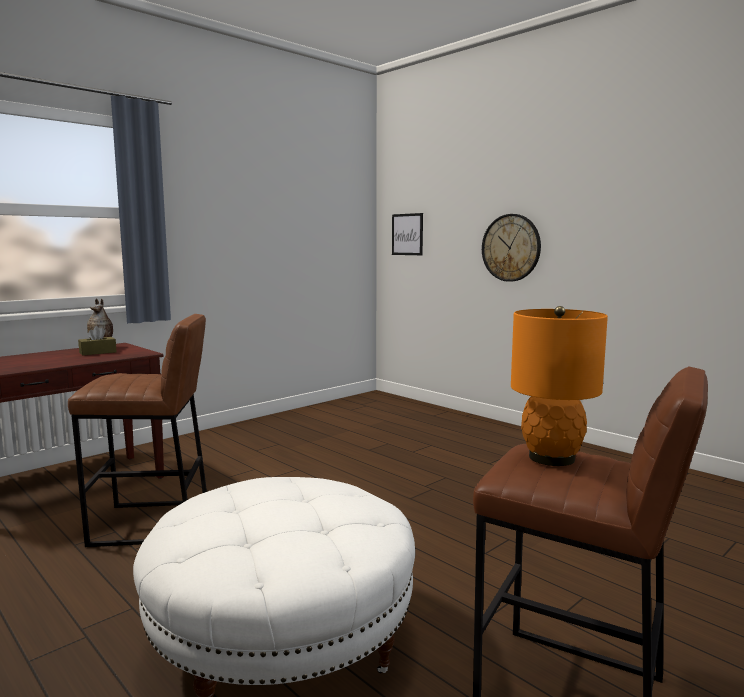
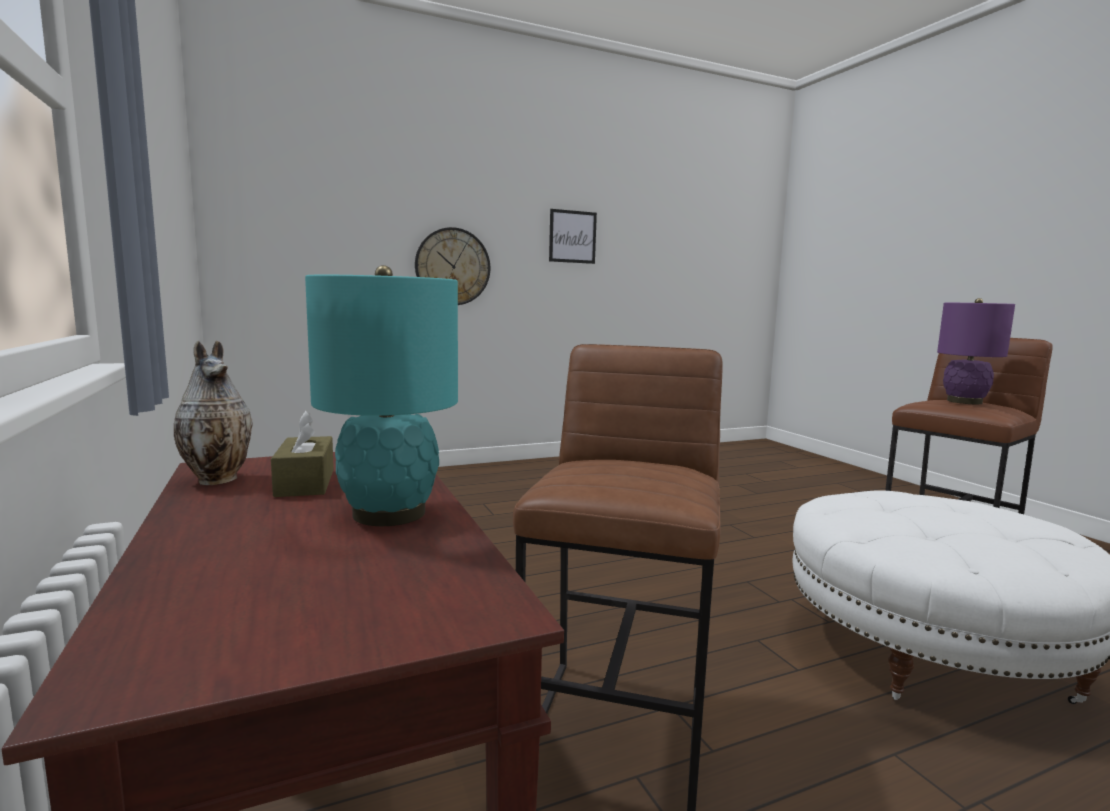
camera: 70 degrees left, 0 degrees up
(58, 362) = (389, 513): none -> turquoise table lamp
(407, 234) = (275, 239): picture -> picture (572, 236)
(552, 458) = (964, 401): orange table lamp -> purple table lamp

